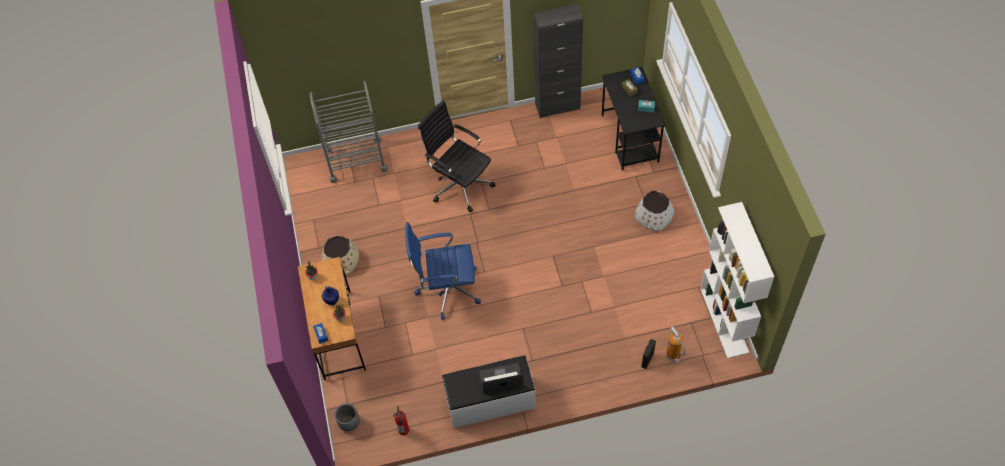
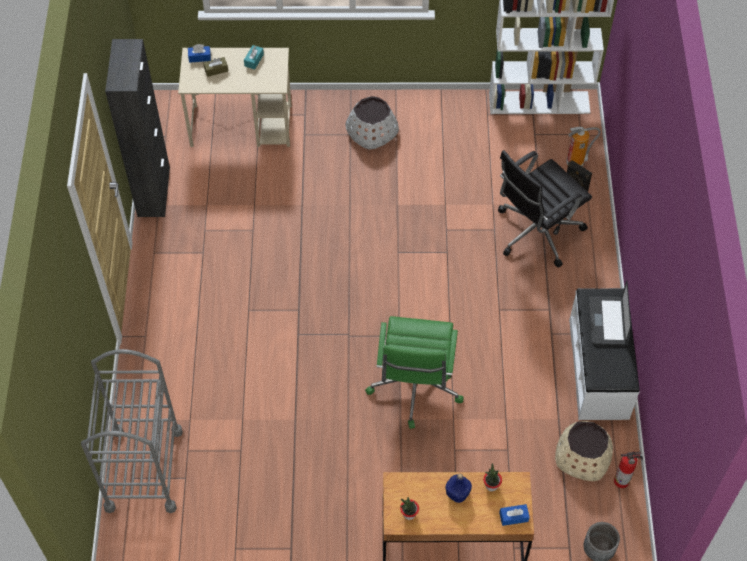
camera: 80 degrees left, 0 degrees up
(341, 260) = (324, 519): beige planter -> beige planter (582, 456)
(446, 289) = (414, 387): blue office chair -> green office chair
(460, 184) = (242, 337): black office chair -> black office chair (536, 232)
(630, 139) = (242, 126): black desk -> beige desk

